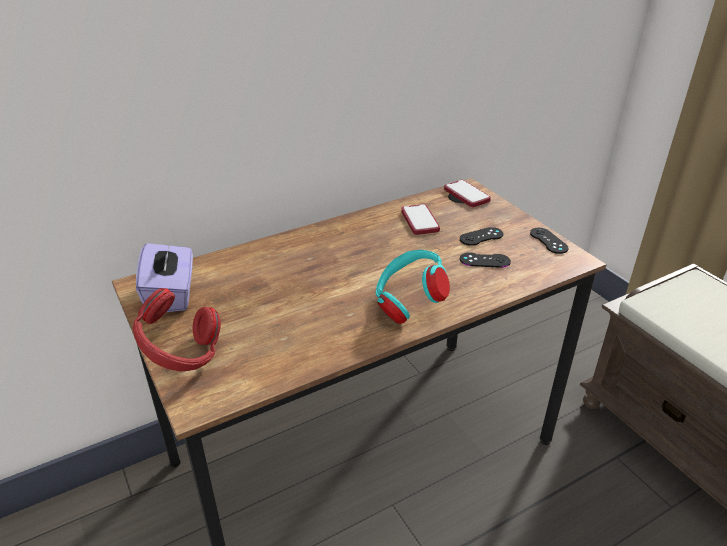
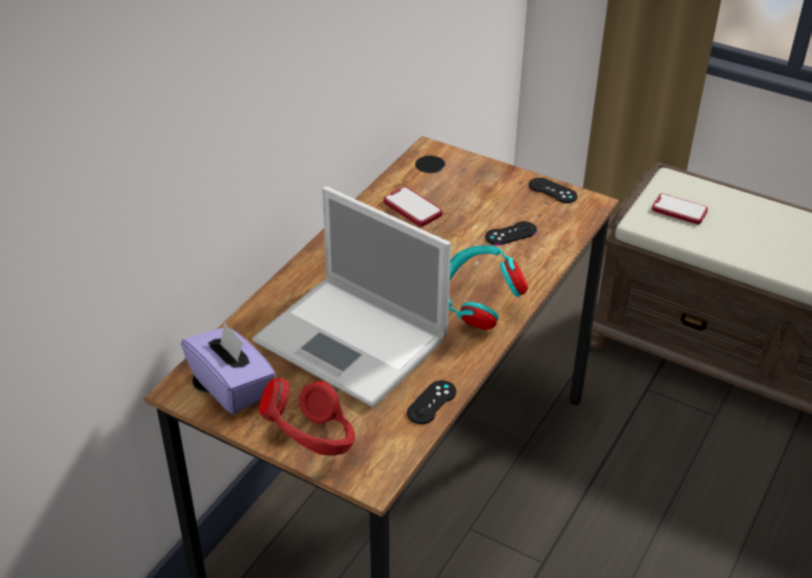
camera: 30 degrees left, 5 degrees up
(287, 295) = (354, 341): none -> laptop
(466, 195) = (435, 160): phone -> phone (679, 210)
(481, 236) = (487, 207): black game controller -> black game controller (431, 402)

